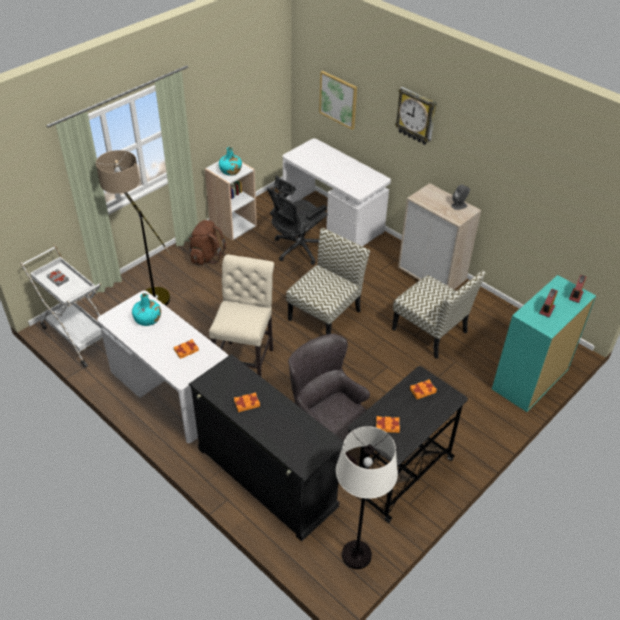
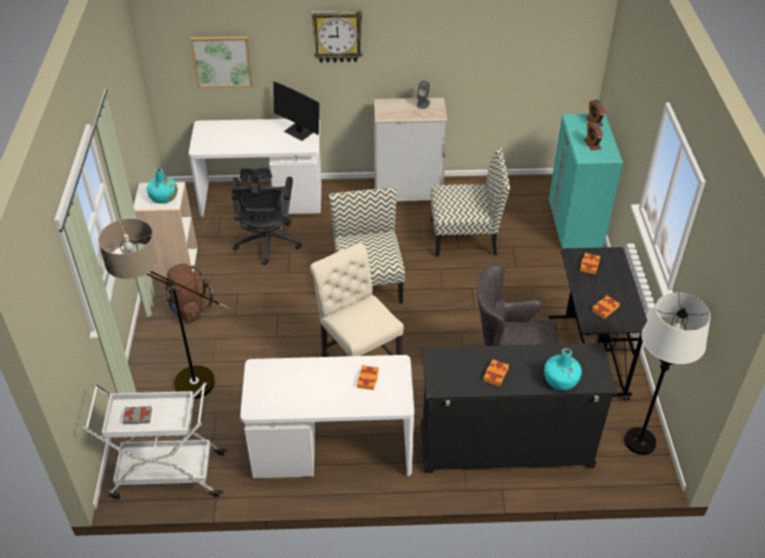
camera: 45 degrees left, 0 degrees up
(147, 319) = (291, 381): turquoise bottle -> turquoise bottle (561, 380)
(366, 180) = (299, 132): none -> monitor

